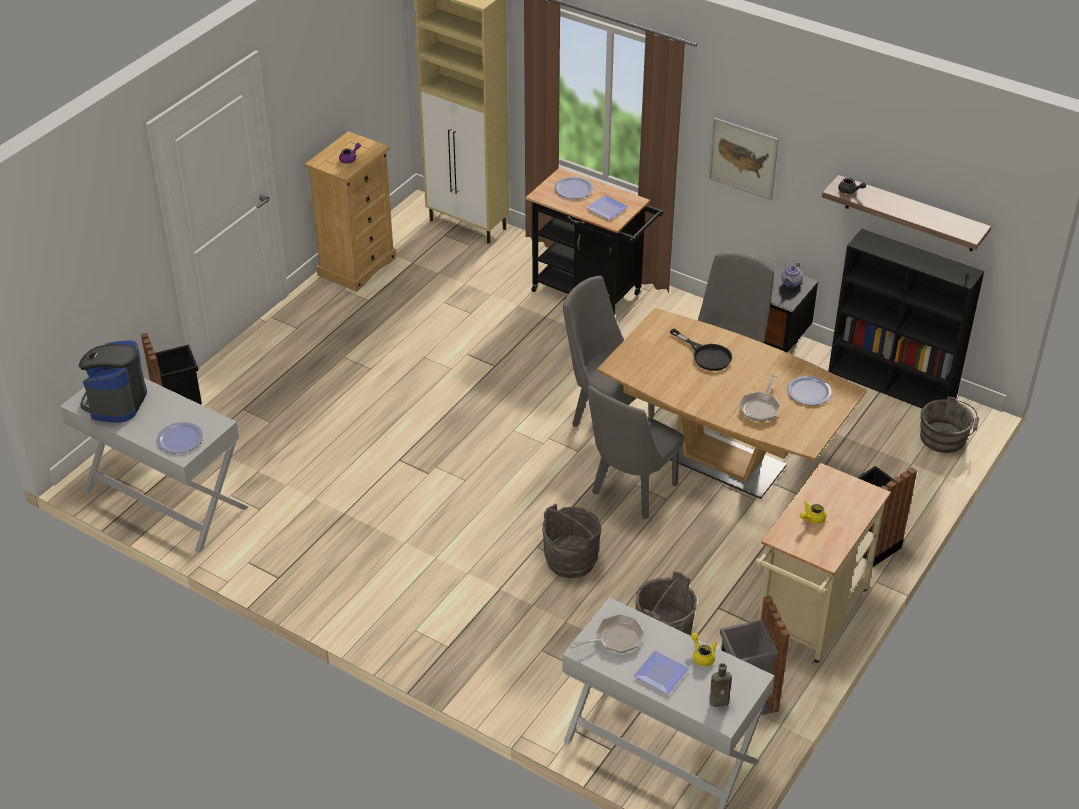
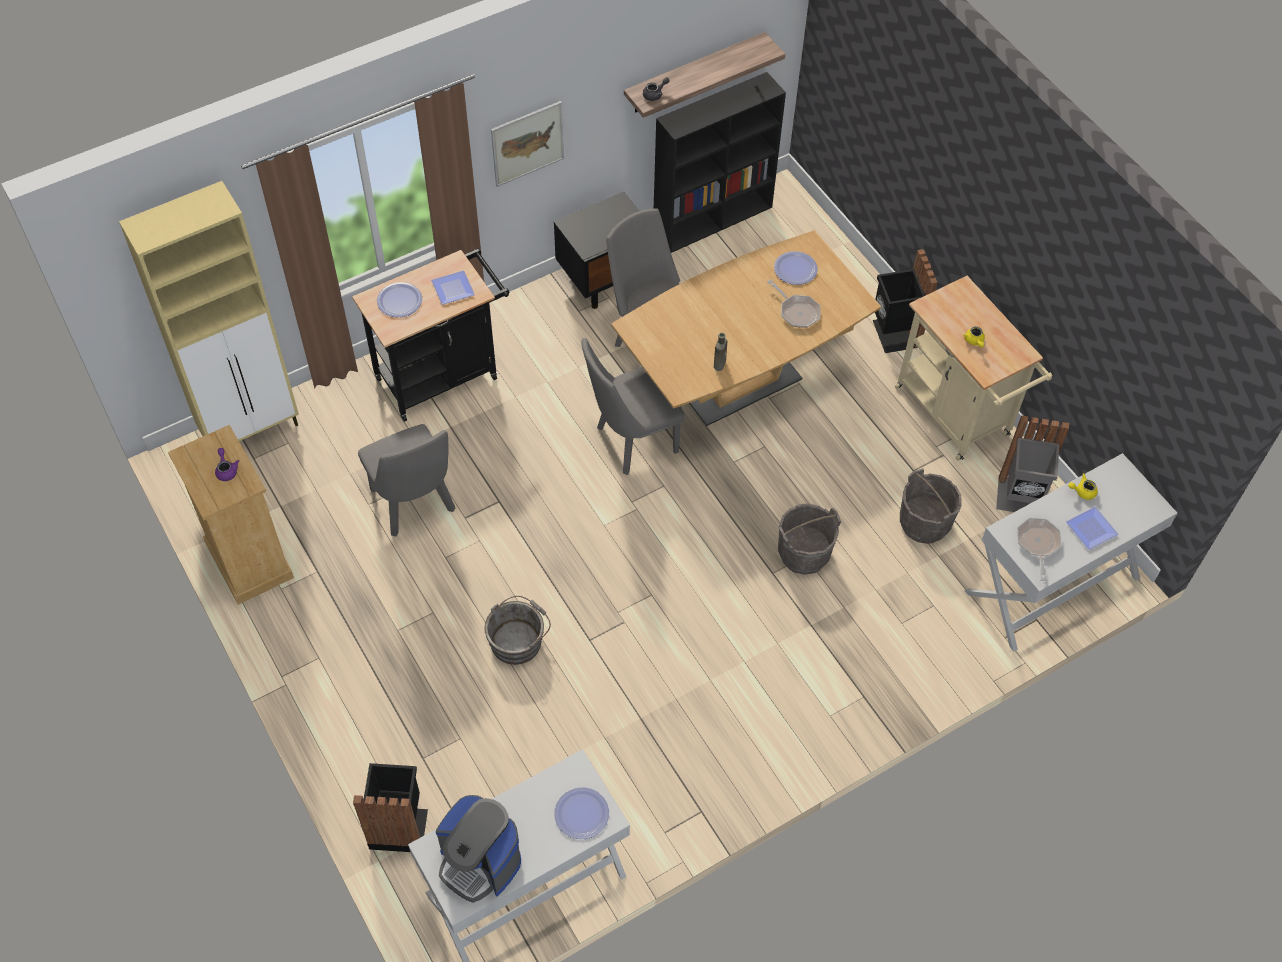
camera: 65 degrees left, 15 degrees up
(631, 493) = (742, 470): grey chair -> grey chair (415, 506)
(706, 355) = (704, 316): black frying pan -> none
(720, 701) = (1137, 502): brown bottle -> brown bottle (720, 363)
(791, 283) = (615, 211): teapot -> none
(945, 438) = (798, 219): grey bucket -> grey bucket (518, 640)

